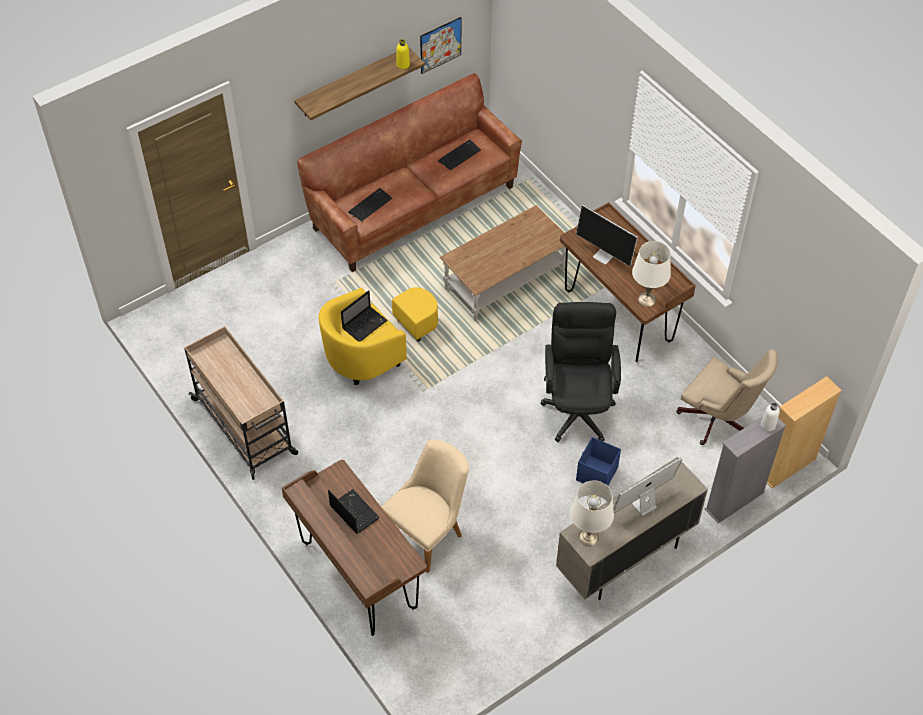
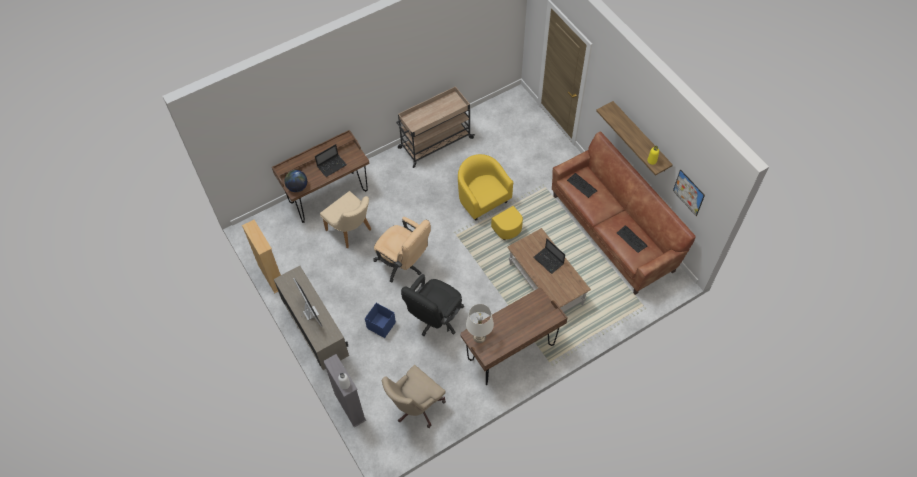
camera: 95 degrees right, 5 degrees up
(365, 324) = (489, 188): laptop -> laptop (549, 261)
(401, 559) = (297, 187): none -> globe
(486, 453) = (403, 264): none -> beige office chair
(578, 406) = (435, 319): black office chair -> black office chair turned 120 degrees clockwise
(588, 537) = (293, 280): white table lamp -> none
(604, 256) = (520, 314): monitor -> none
(787, 467) = (372, 447): beige bookcase -> beige bookcase (271, 276)

